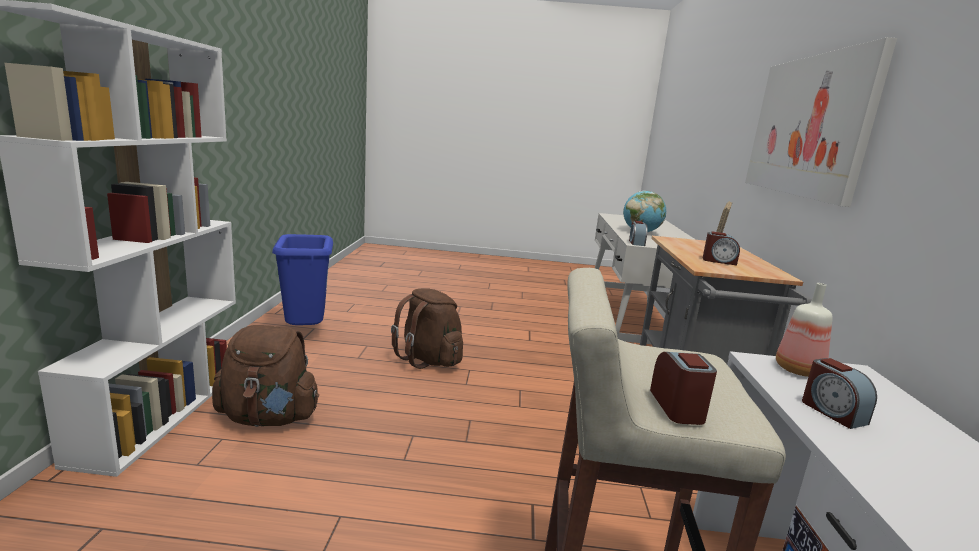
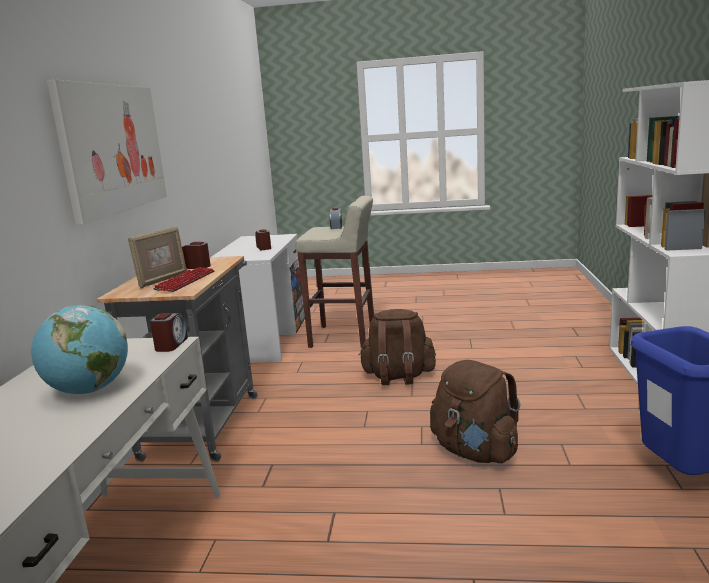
camera: 175 degrees left, 0 degrees up
(269, 418) = (570, 380): brown backpack -> brown backpack (398, 377)
(688, 246) = (185, 281): none -> keyboard
(798, 369) = (248, 257): bottle -> none

